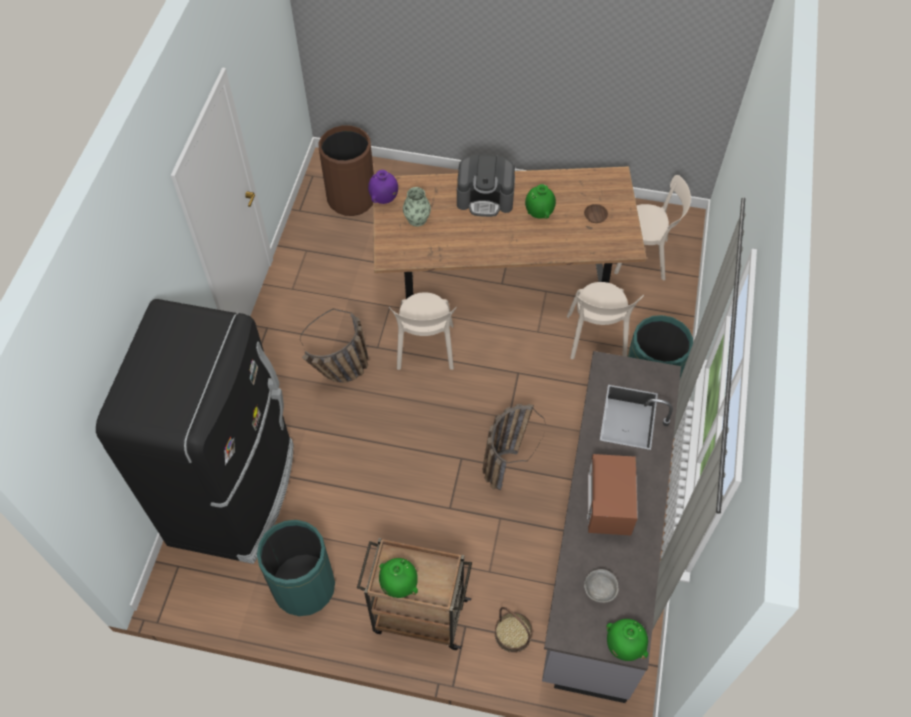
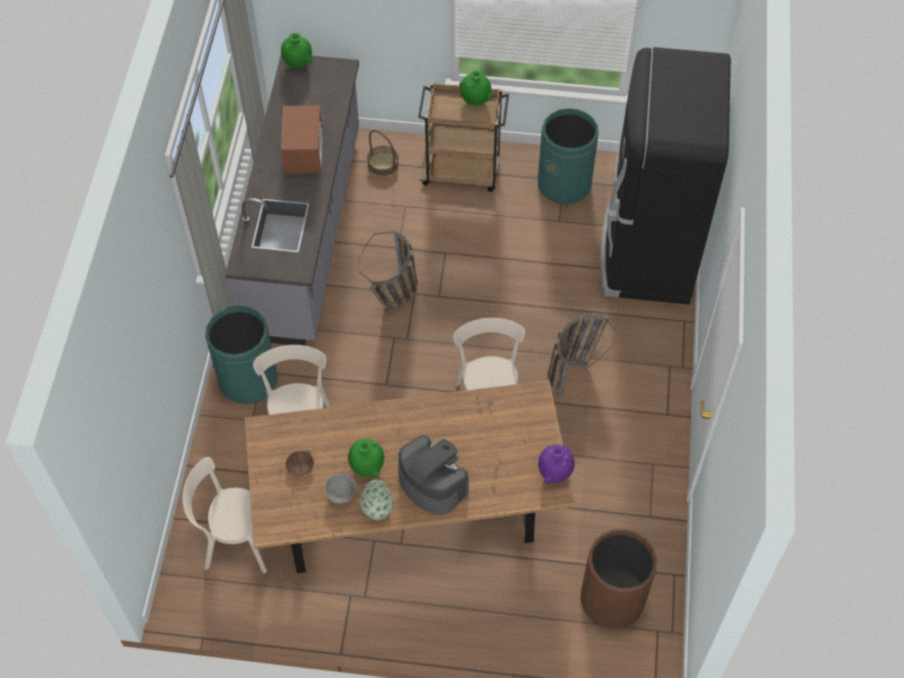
camera: 175 degrees right, 0 degrees up
(417, 219) = (511, 447): vase -> vase (377, 509)
(485, 198) = (432, 483): coffee machine -> coffee machine turned 45 degrees clockwise
(599, 591) = (315, 95): grey bowl -> grey bowl (341, 493)

